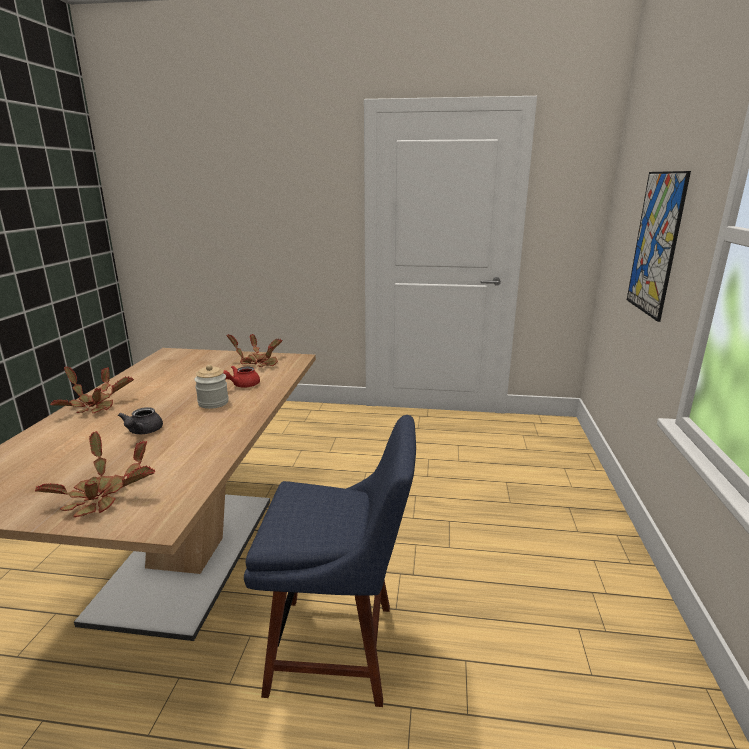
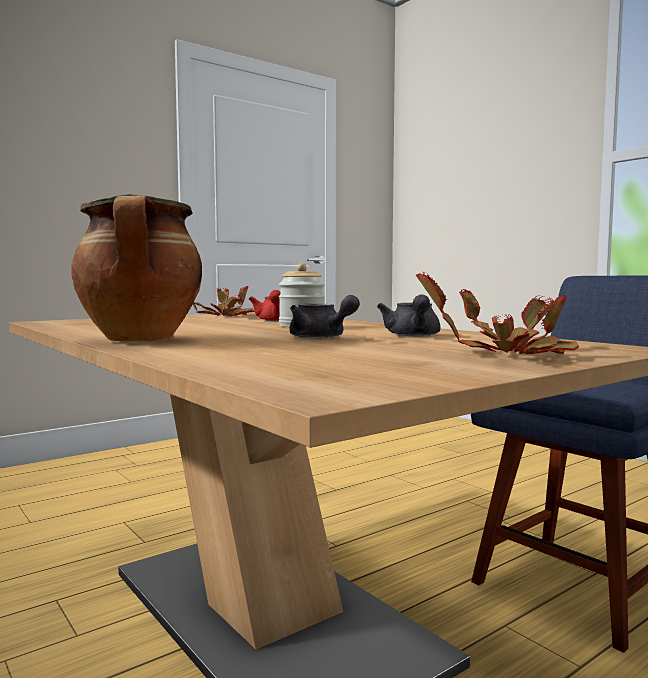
camera: 45 degrees left, 15 degrees down
(94, 405) = (142, 340): potted plant -> cooking pot
(181, 446) = (413, 336): none -> grey teapot
(655, 244) = (500, 195): picture -> none

